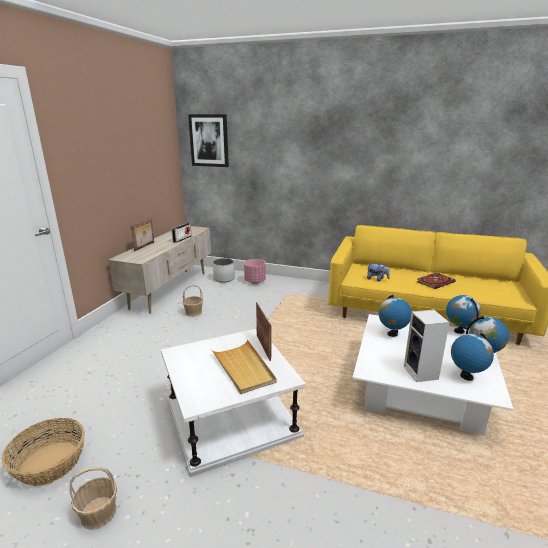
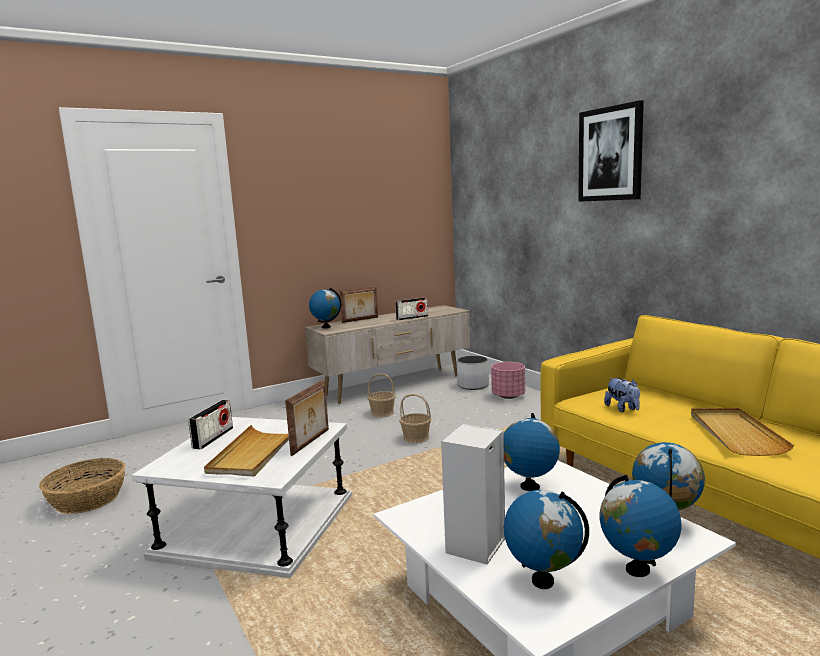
camera: 40 degrees right, 10 degrees down
(99, 513) = (55, 552): basket -> basket (416, 438)
(129, 257) = (326, 327): none -> globe
(189, 368) = (213, 438): none -> radio
(209, 140) = (479, 189): picture -> picture (610, 154)
(435, 282) = (735, 434): book -> beige tray

